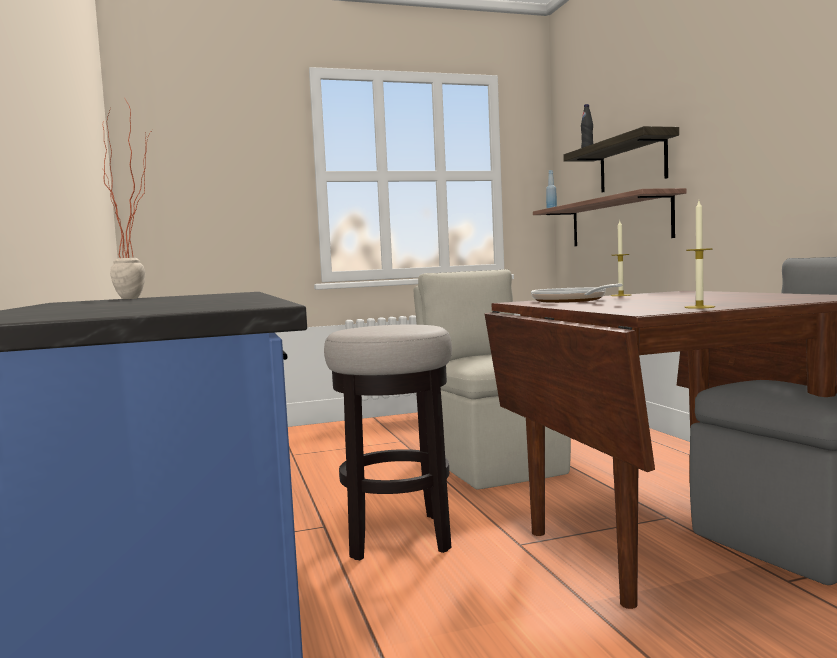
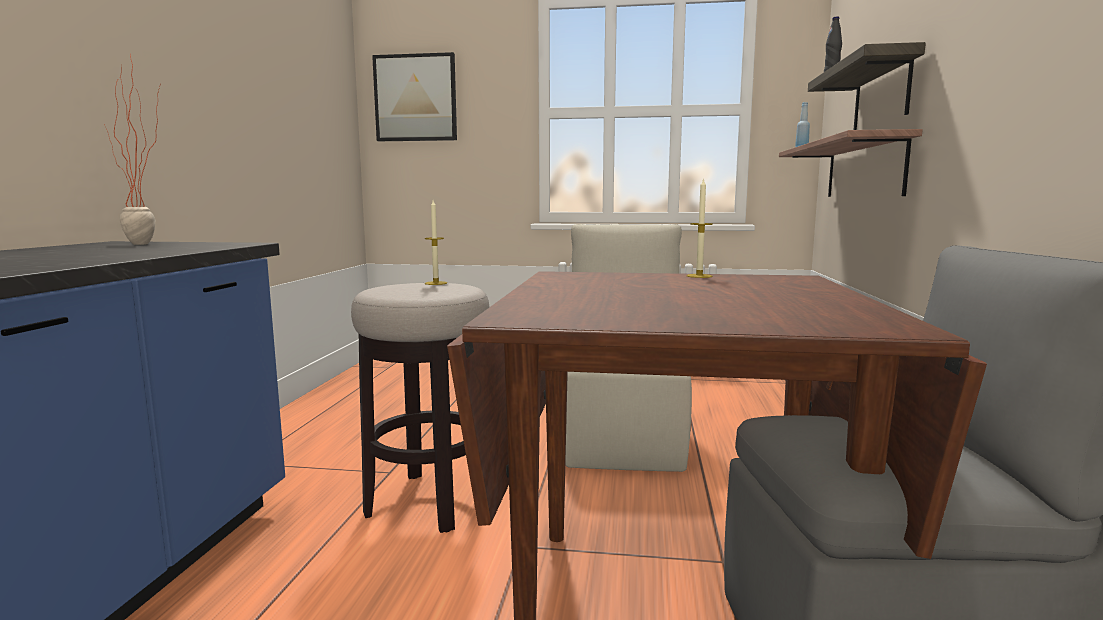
camera: 25 degrees right, 5 degrees up
(181, 158) = (415, 98): none -> picture
(571, 301) = (598, 280): frying pan -> none
(699, 307) = (608, 319): candle -> candle (436, 283)

